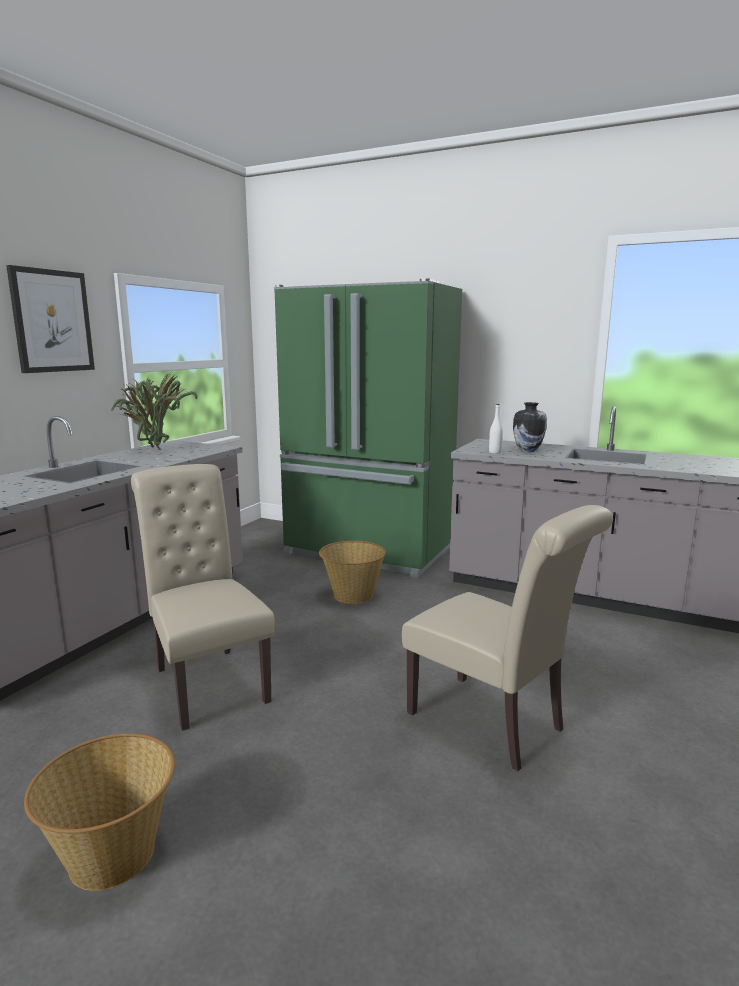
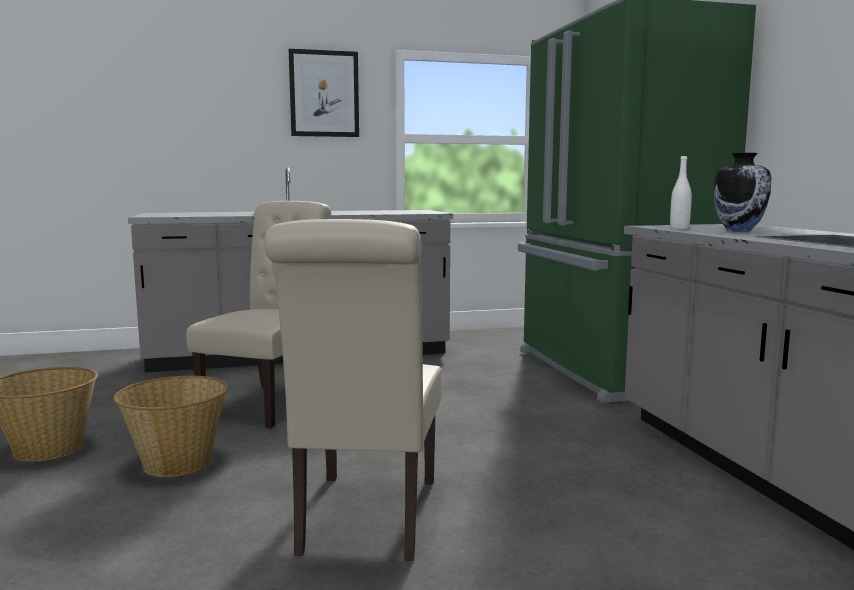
camera: 50 degrees right, 5 degrees down
(155, 450) = (384, 211): potted plant -> none
(352, 595) = (502, 394): basket -> basket (176, 462)

